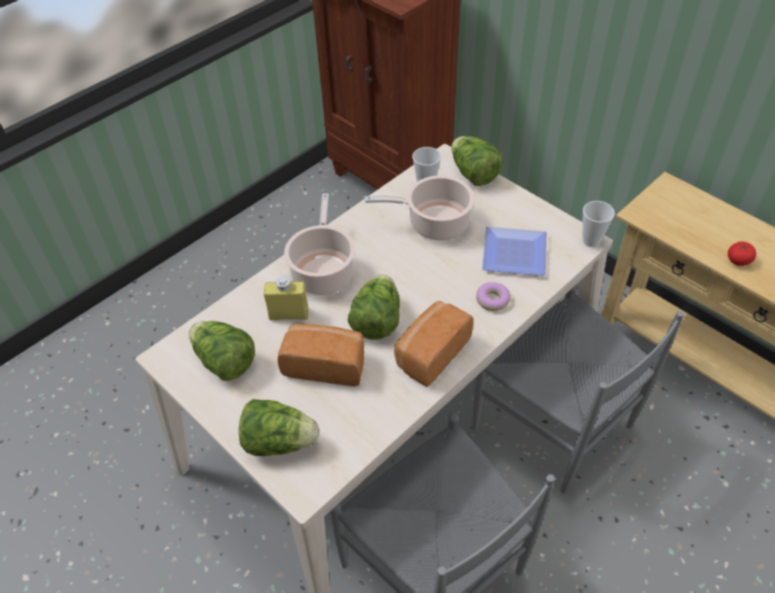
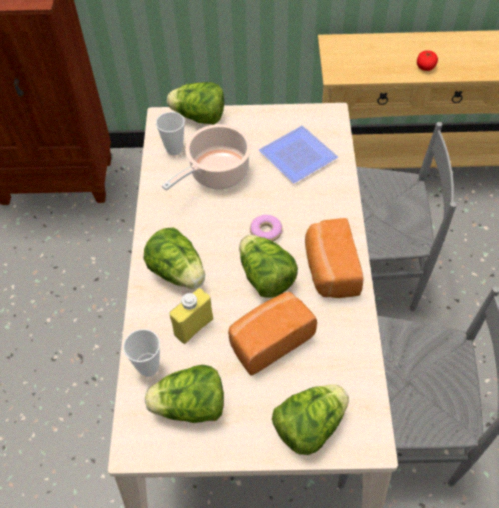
camera: 45 degrees left, 5 degrees up
(323, 271) = (178, 272): cooking pot -> lettuce
(492, 300) = (323, 200): donut -> donut (266, 232)
(591, 240) = (334, 112): cup -> cup (148, 367)

